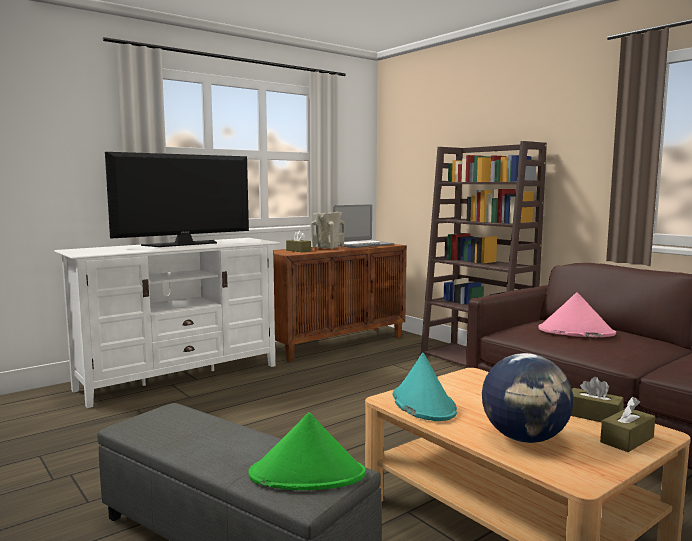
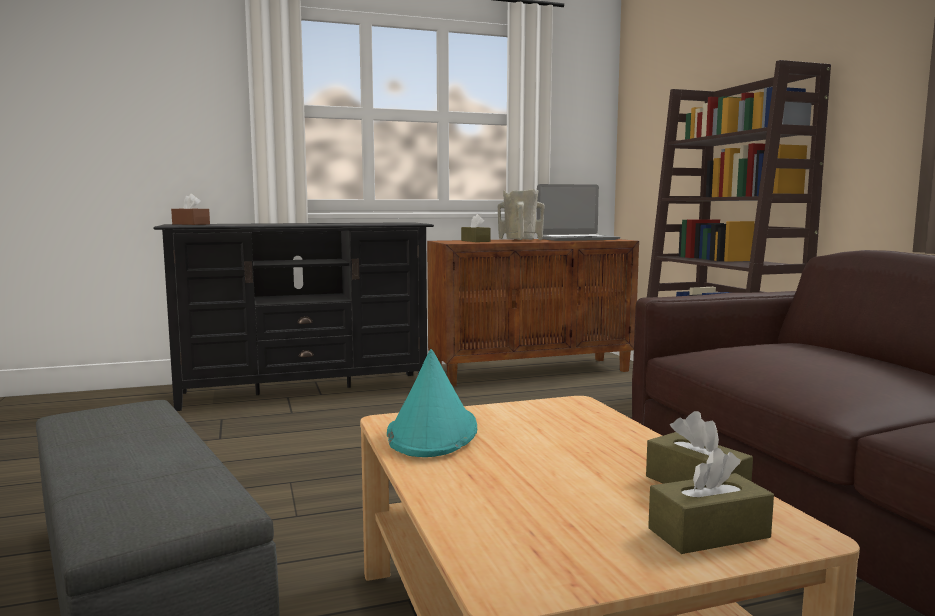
camera: 20 degrees right, 0 degrees up
(86, 250) = (191, 224): none -> brown tissue box
(180, 377) = (305, 390): white tv stand -> black tv stand
(184, 244) = (313, 223): television -> none
(308, 475) = (164, 504): green hat -> none
(525, 438) = (517, 501): globe -> none
(575, 332) = (799, 358): pink hat -> none

